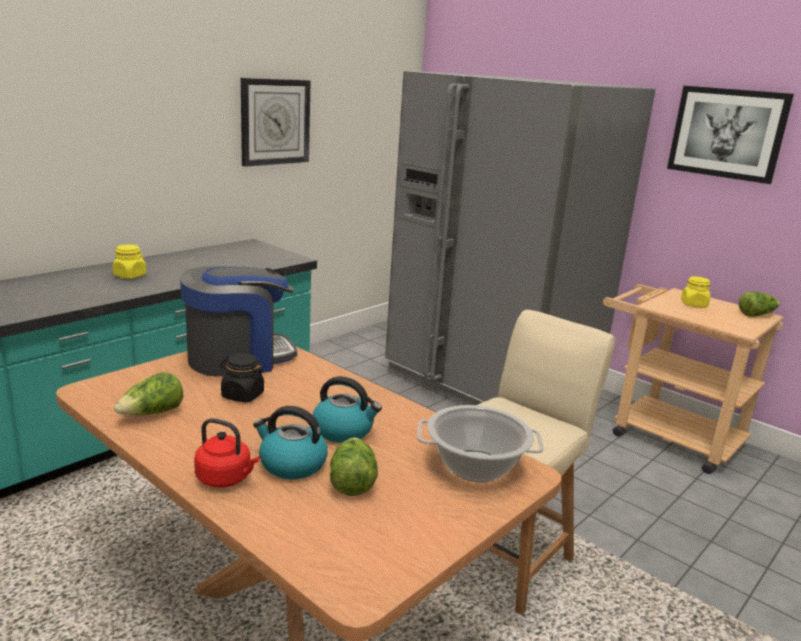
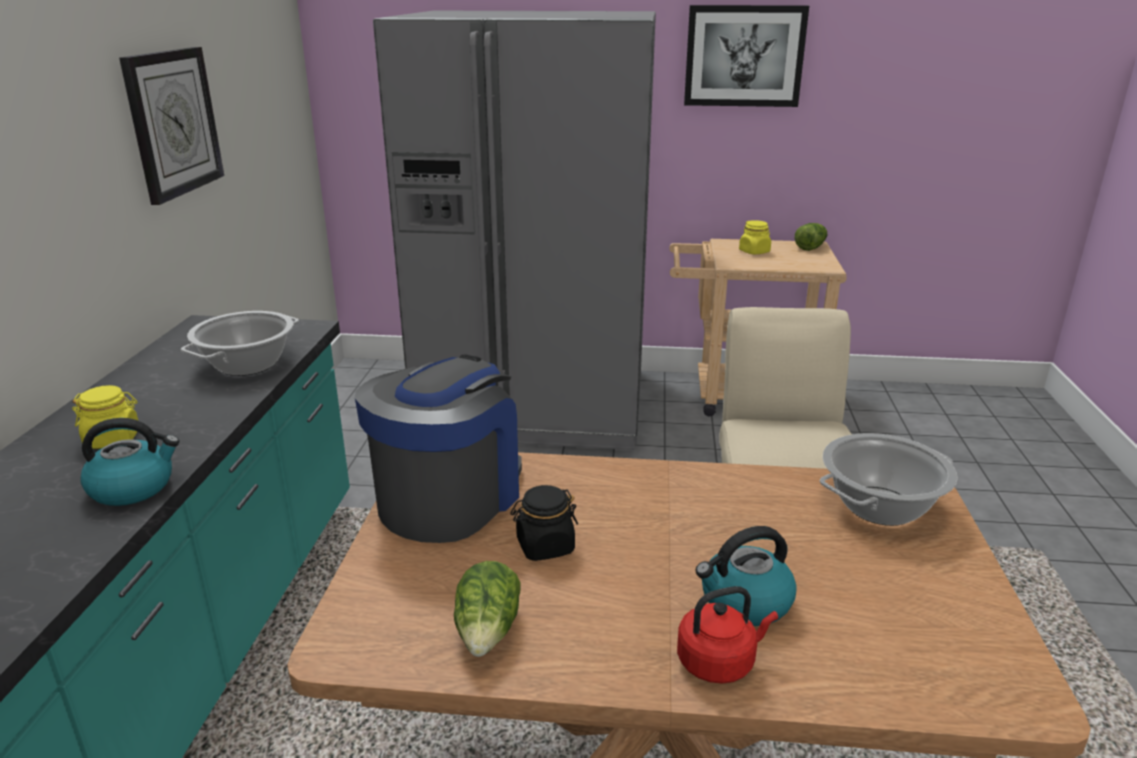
camera: 35 degrees left, 5 degrees up
(237, 265) = (247, 364): none -> cooking pot
(344, 431) = (718, 532): kettle -> kettle (133, 487)
(351, 481) = (825, 586): lettuce -> none

